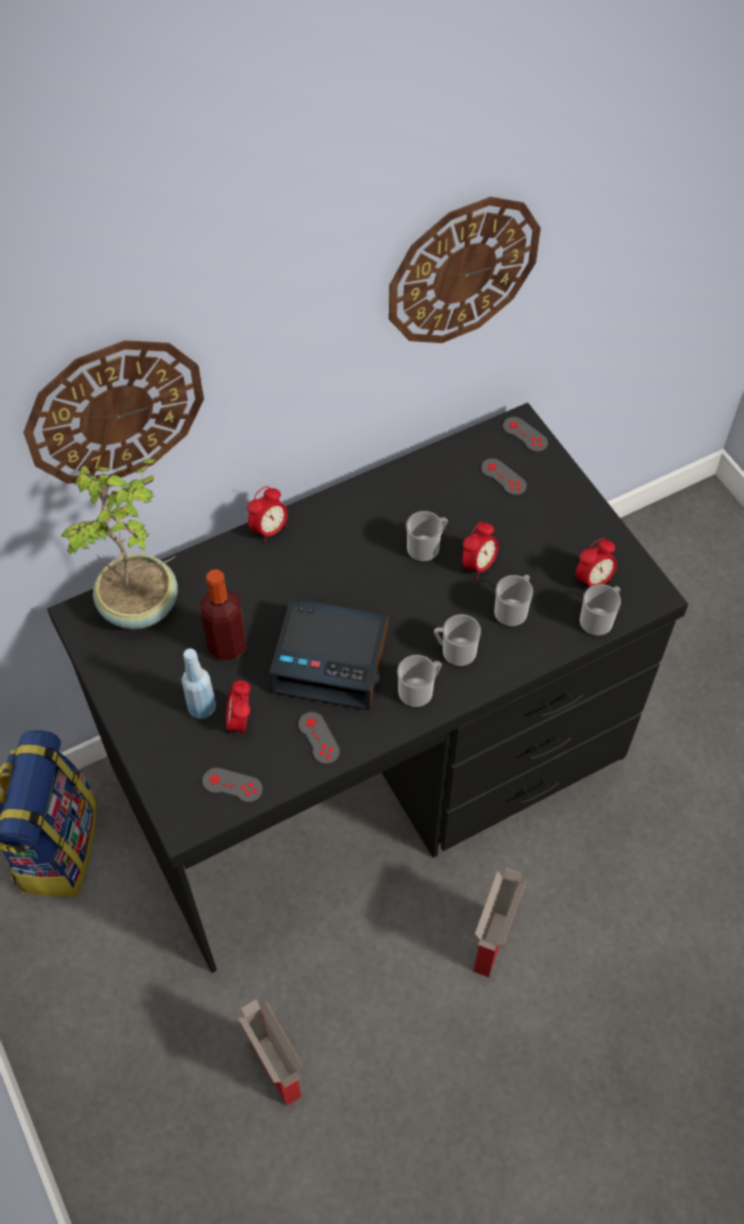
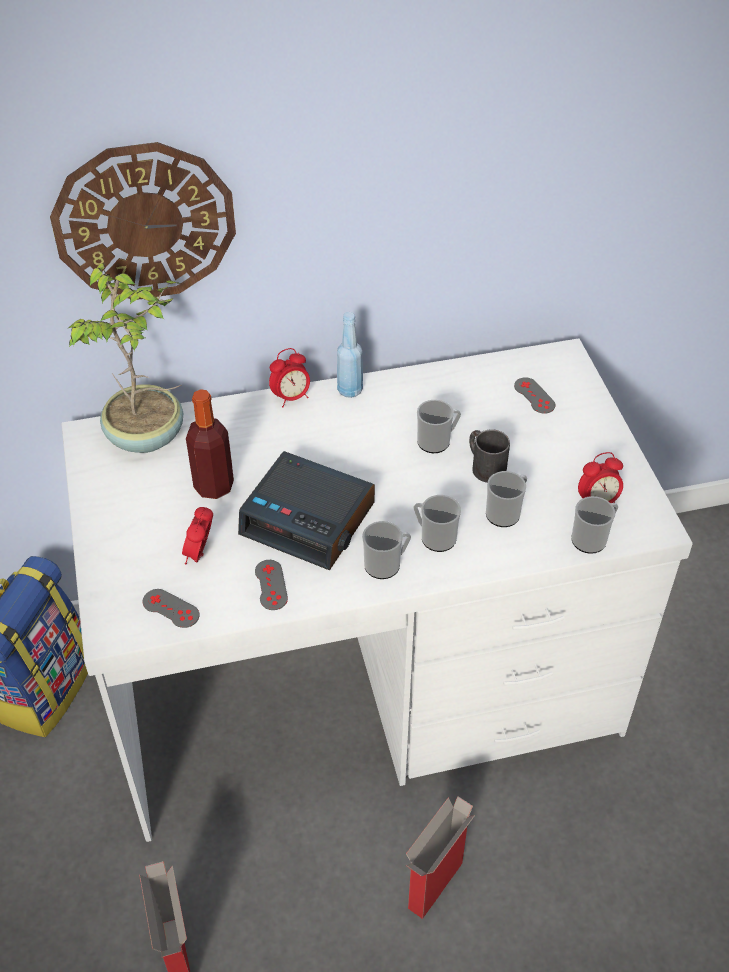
camera: 15 degrees right, 10 degrees down
(202, 707) = (169, 534): blue bottle -> blue bottle (350, 390)
(371, 764) = (365, 683): black desk -> white desk
(462, 271) = (516, 166): wall clock -> none
(478, 565) = (484, 465): alarm clock -> black mug
(525, 434) = (567, 364): grey game controller -> none

